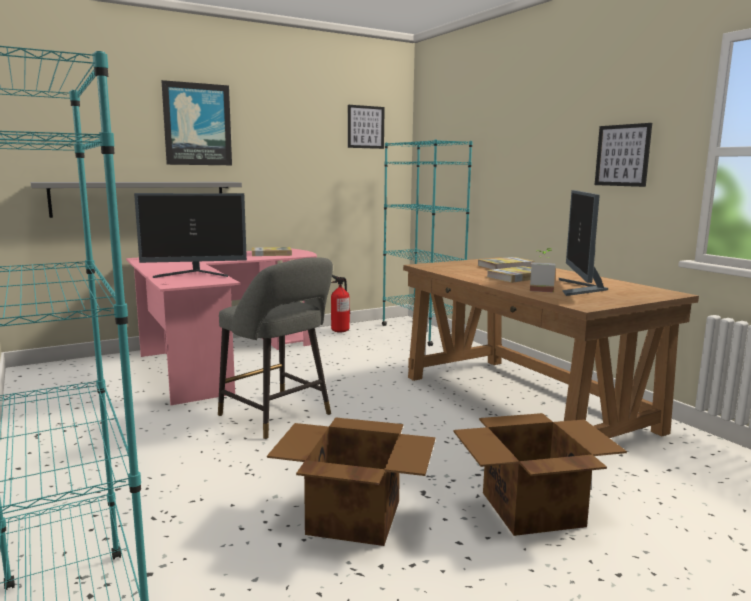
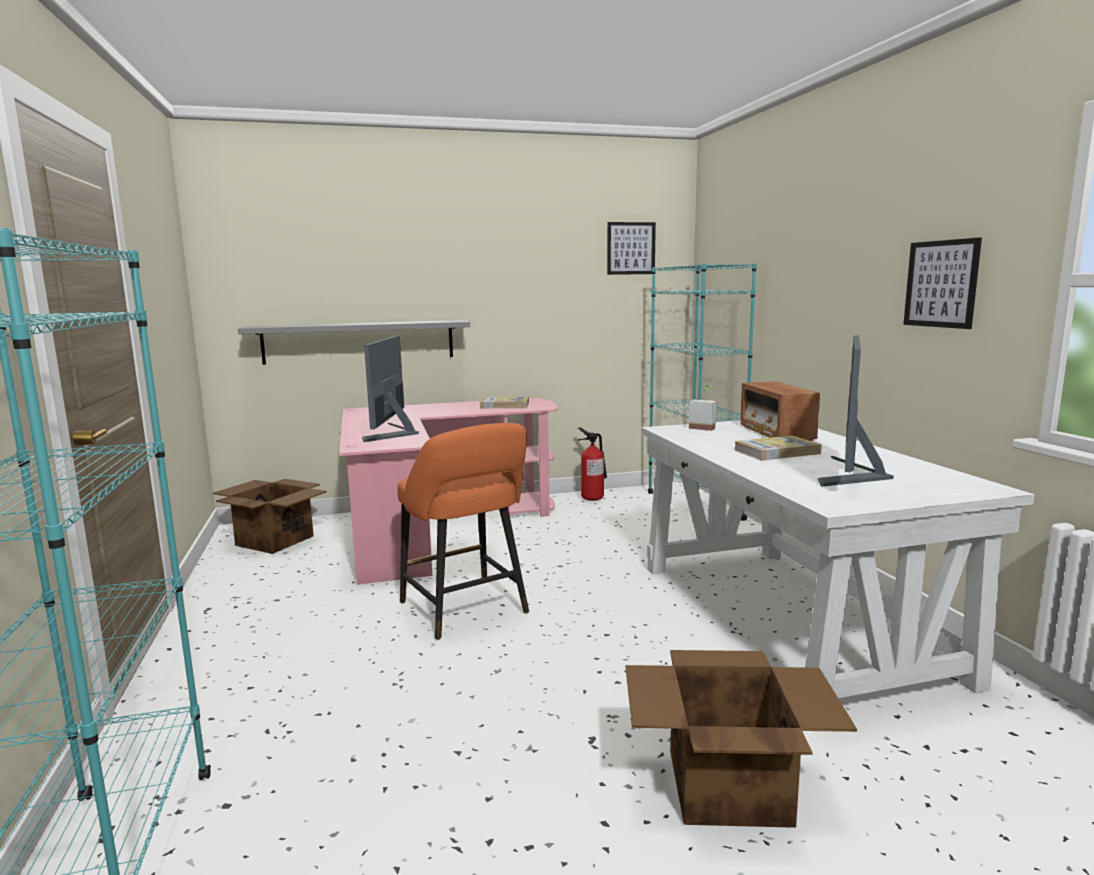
camera: 15 degrees right, 0 degrees up
(195, 274) = (393, 434): monitor -> monitor turned 90 degrees clockwise
(197, 124) = (423, 255): picture -> none
(278, 416) = (466, 610): grey stool -> orange stool
(353, 516) = (488, 762): cardboard box -> cardboard box (274, 540)
(505, 266) = (776, 433): book -> radio
(524, 402) = (788, 618): brown desk -> white desk
(541, 289) = (794, 474): potted plant -> potted plant (703, 427)

